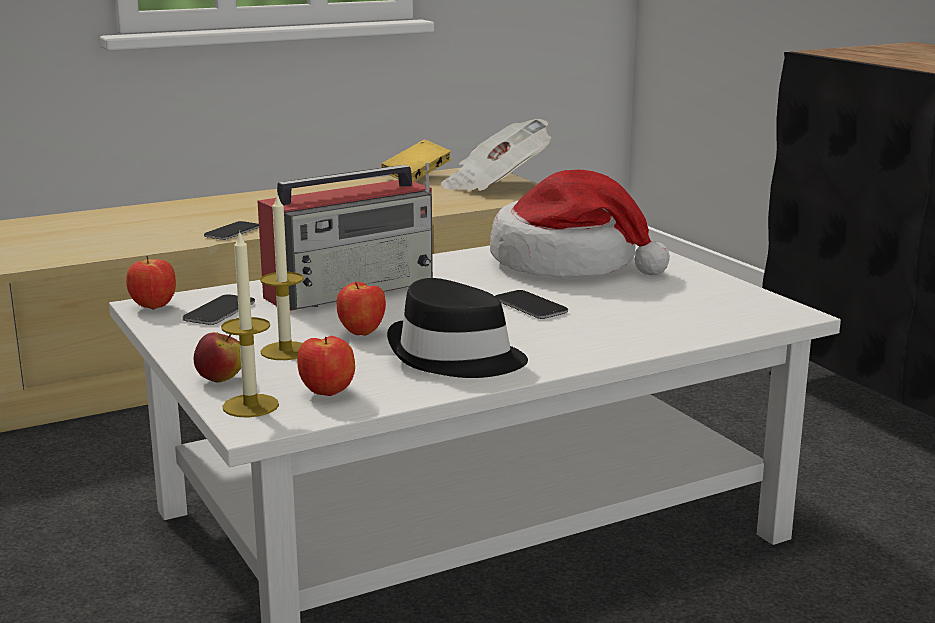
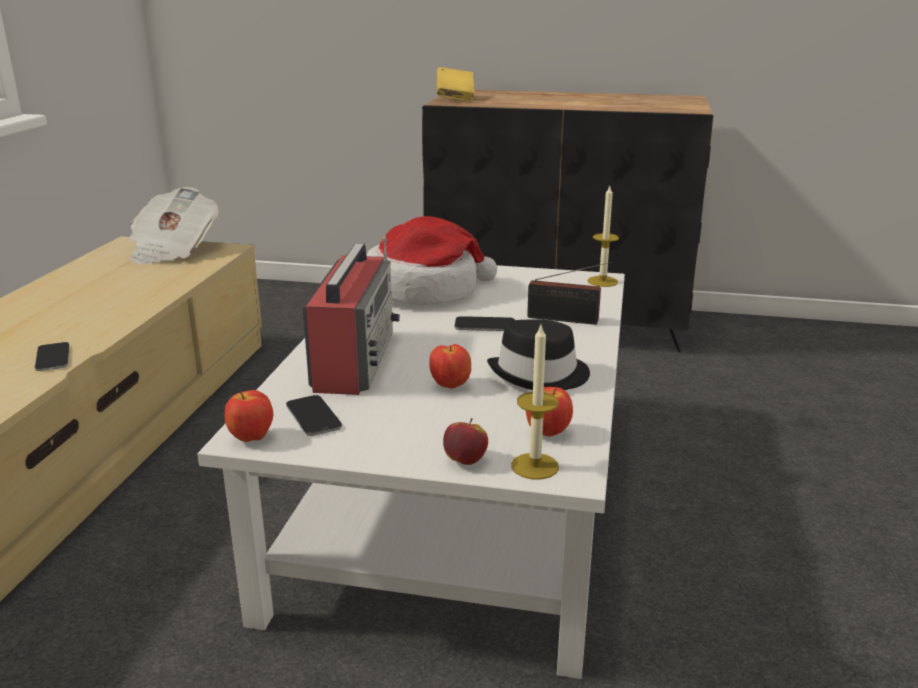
camera: 50 degrees left, 5 degrees up
(285, 351) = (443, 421): candle -> candle (602, 281)
(416, 177) = (91, 261): yellow book -> yellow book (455, 98)
(624, 331) = (566, 320): none -> radio

